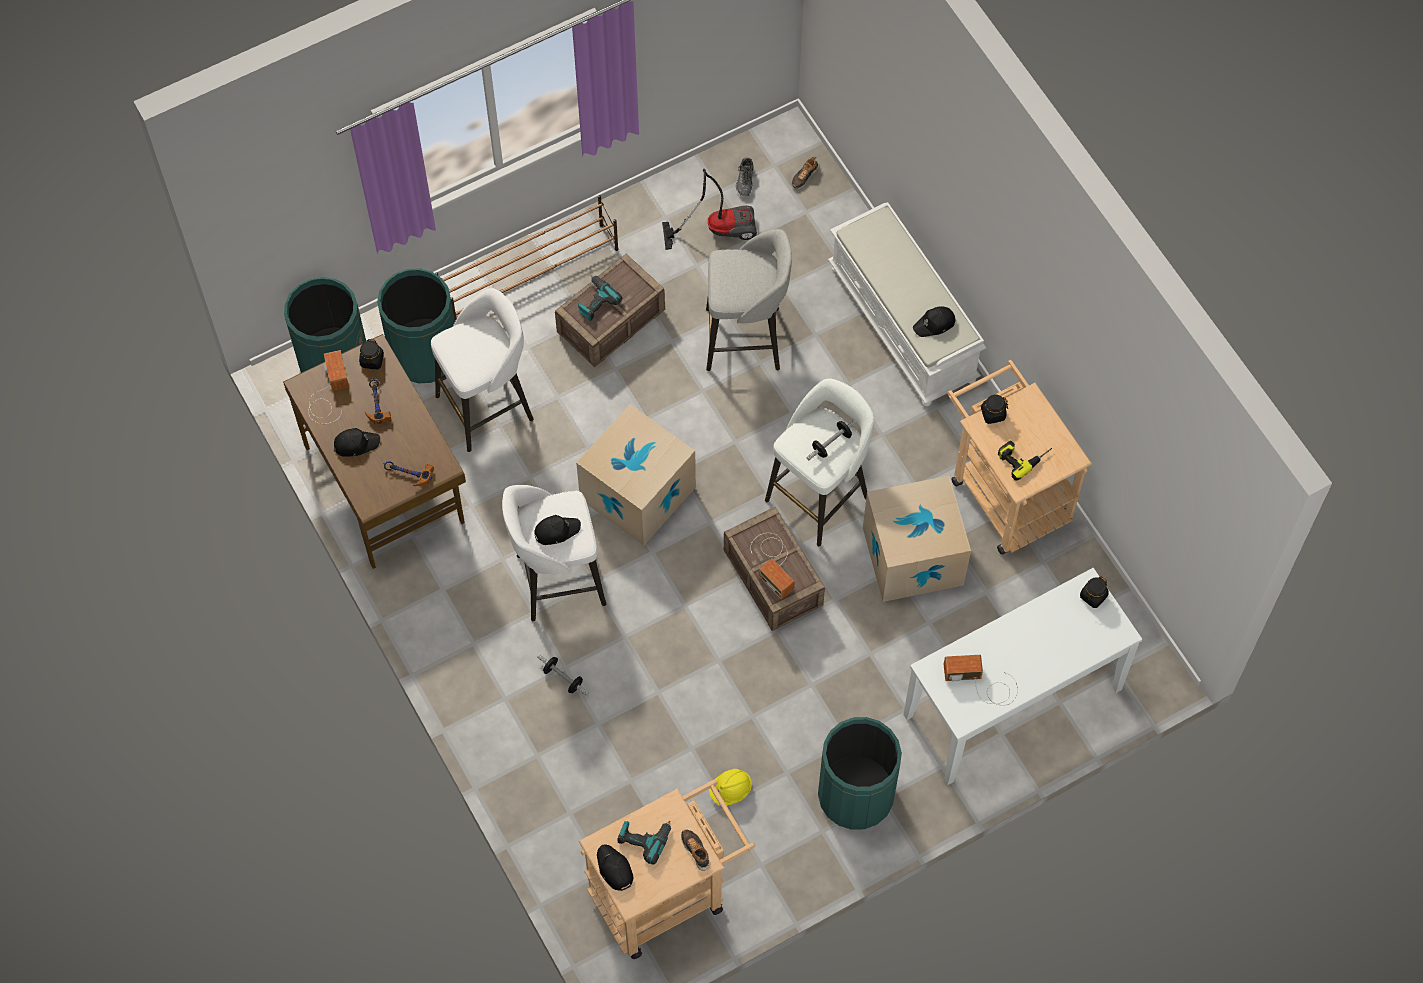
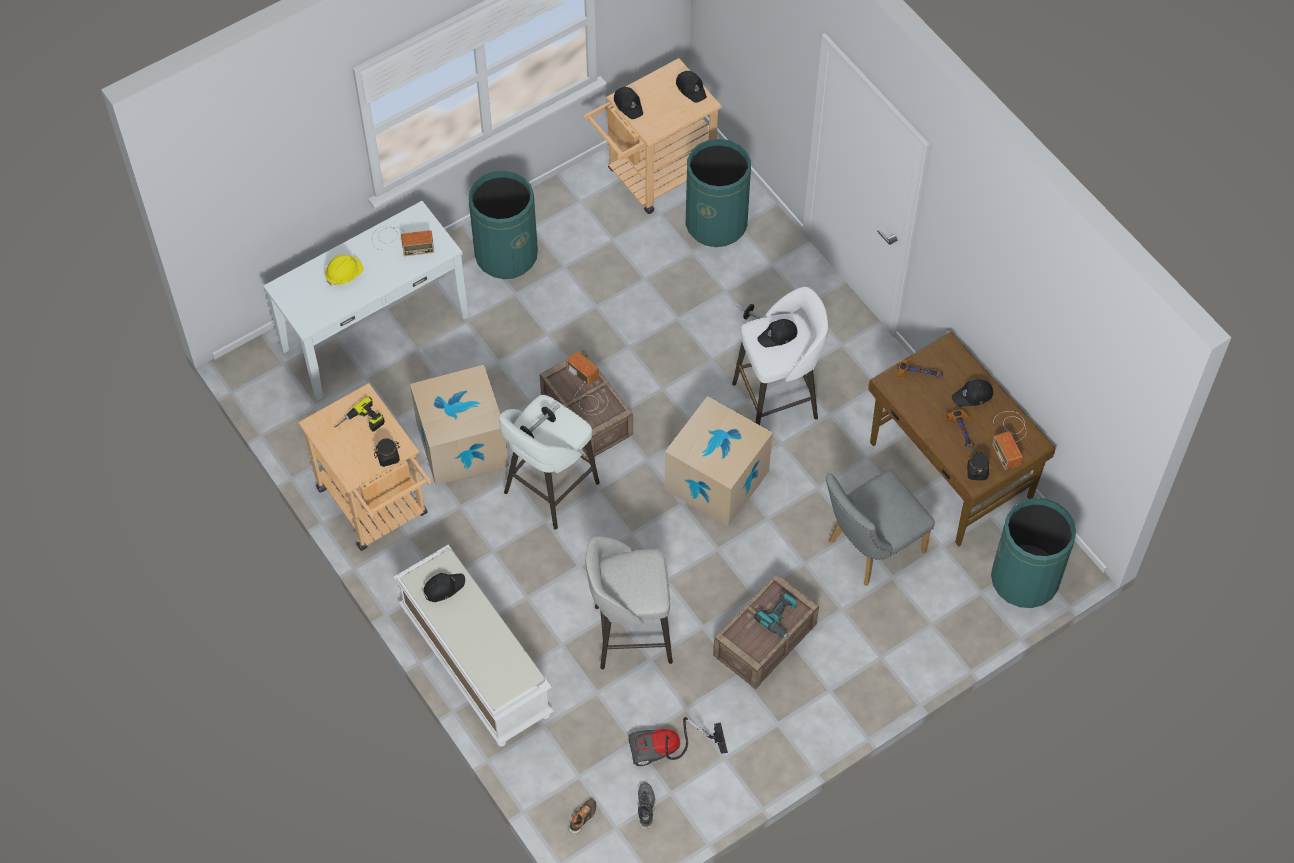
camera: 175 degrees right, 5 degrees down
(424, 354) = (940, 594): green trash can -> green trash can (716, 223)
(487, 406) = (869, 549): white stool -> grey chair
(530, 275) = (852, 683): brown shoe rack -> none
(644, 838) = (670, 110): power drill -> none
(696, 850) = (628, 105): shoe -> black cap
(730, 790) = (609, 250): yellow hard hat -> yellow hard hat (344, 275)
(1093, 596) = (303, 315): black jar -> none

